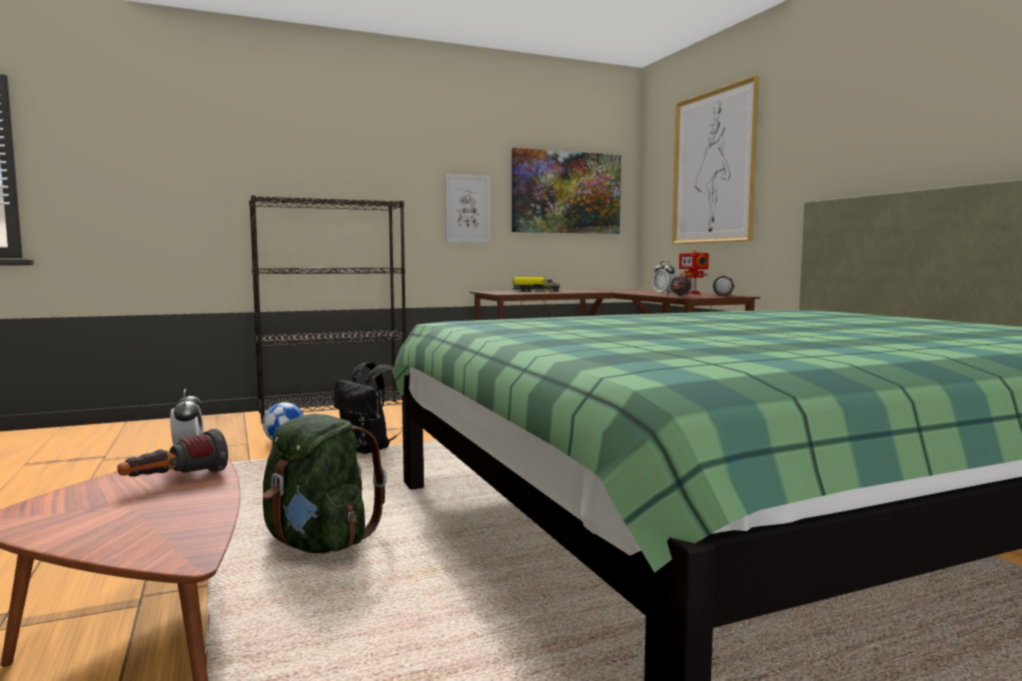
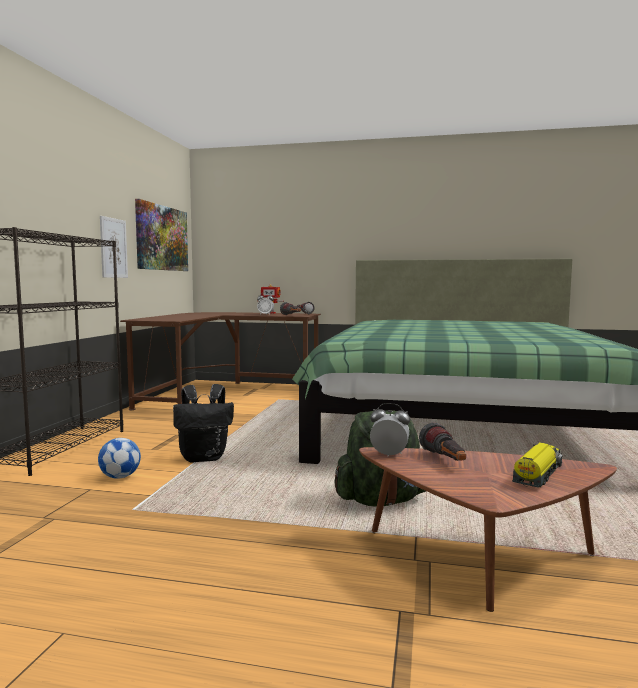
camera: 55 degrees left, 0 degrees up
(535, 291) = (166, 317): toy truck -> toy truck (538, 474)
(713, 167) = (271, 231): picture -> none

